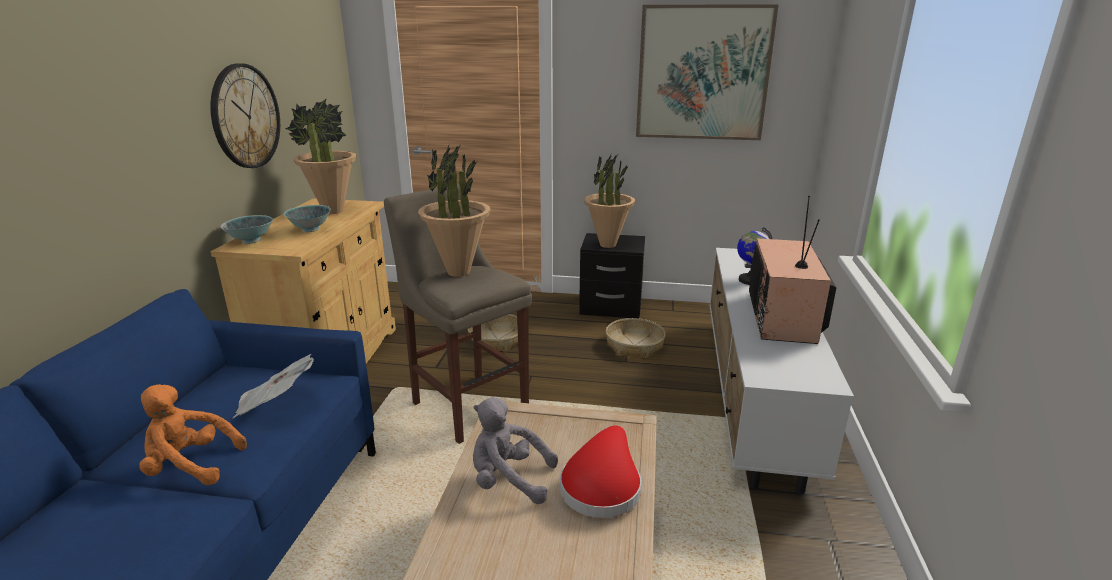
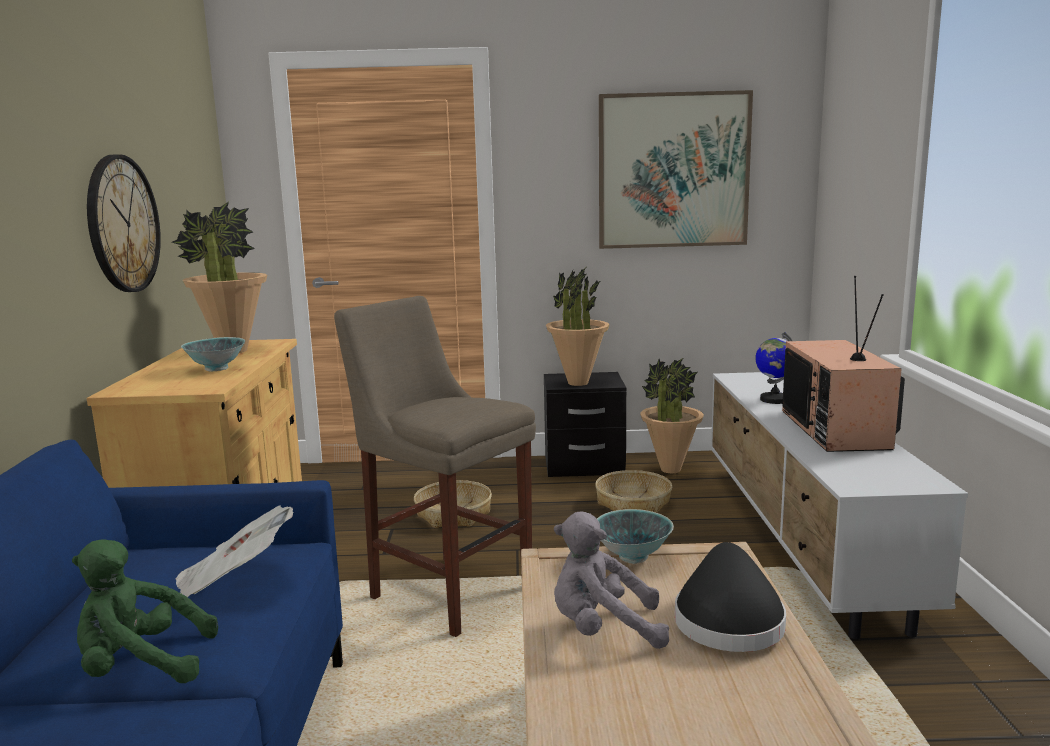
camera: 10 degrees left, 10 degrees down
(190, 466) = (141, 666): orange plush toy -> green plush toy
(251, 241) = (140, 384): bowl -> bowl (633, 557)
(458, 272) = (436, 403): potted plant -> potted plant (670, 469)
(602, 485) = (727, 619): red hat -> black hat

